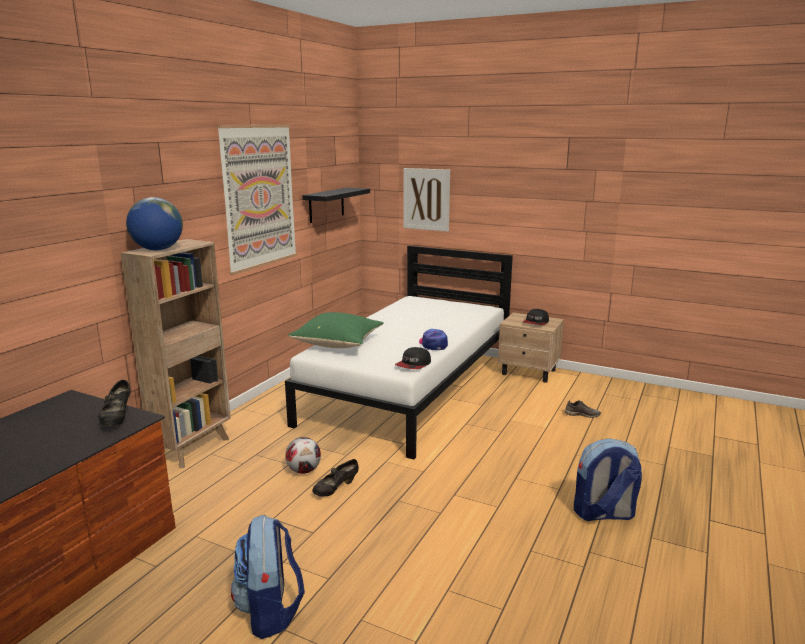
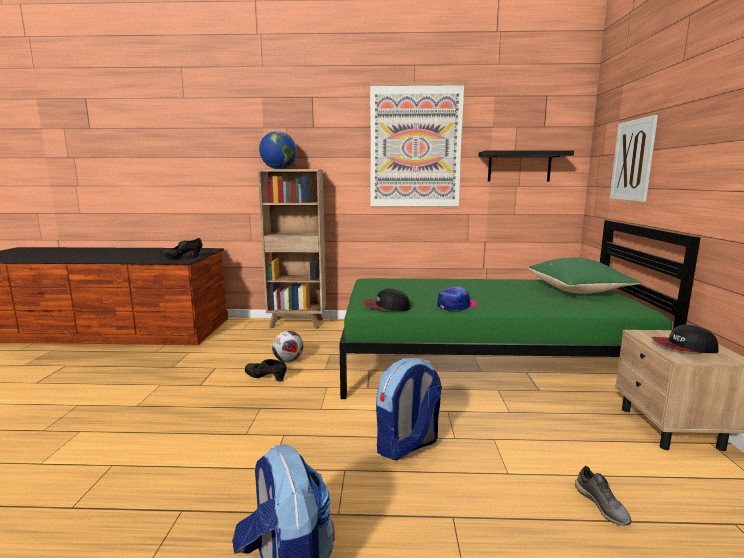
camera: 65 degrees right, 5 degrees down
(270, 611) = (100, 395): backpack -> backpack (407, 446)
(339, 344) = (403, 282): green pillow -> green pillow (578, 291)
(411, 390) = (486, 366): white bed -> green bed

